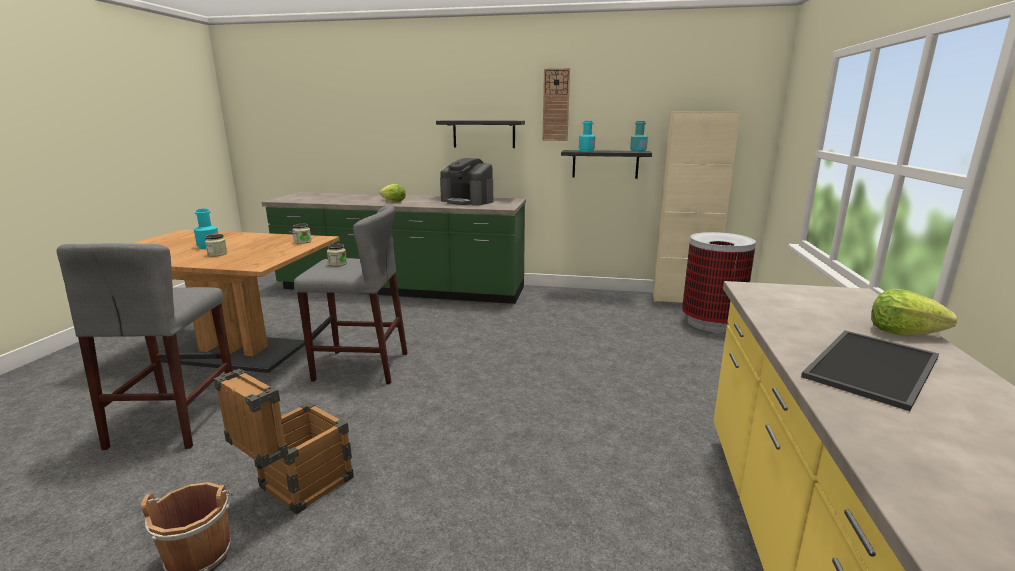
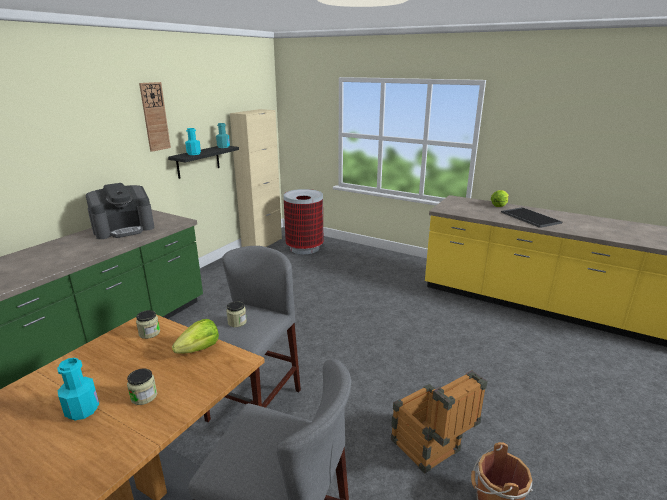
camera: 70 degrees left, 5 degrees up
(393, 201) = (53, 260): lettuce -> lettuce (199, 349)
(484, 134) = (94, 155): black shelf -> none

